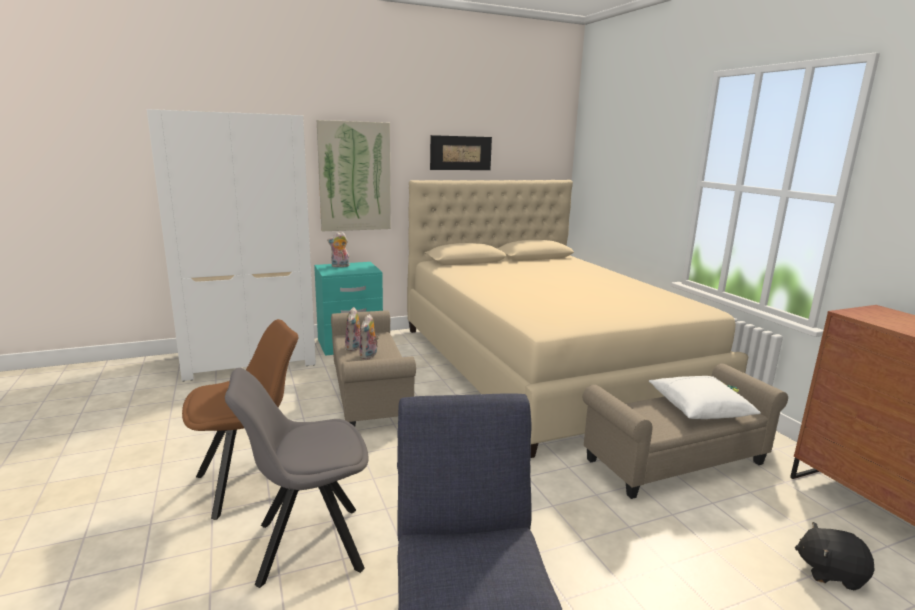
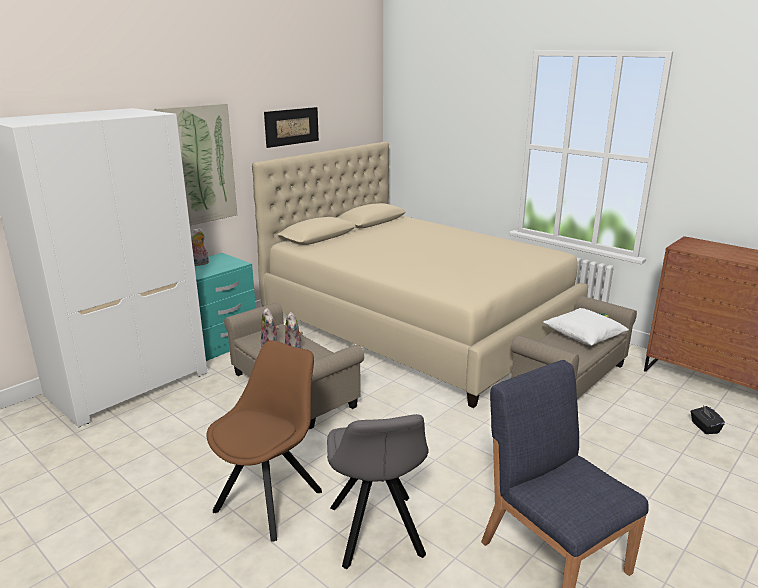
camera: 25 degrees left, 5 degrees up
(308, 546) = (376, 531): grey chair -> grey chair turned 60 degrees counterclockwise
(830, 572) = (704, 427): black plush toy -> black tissue box

